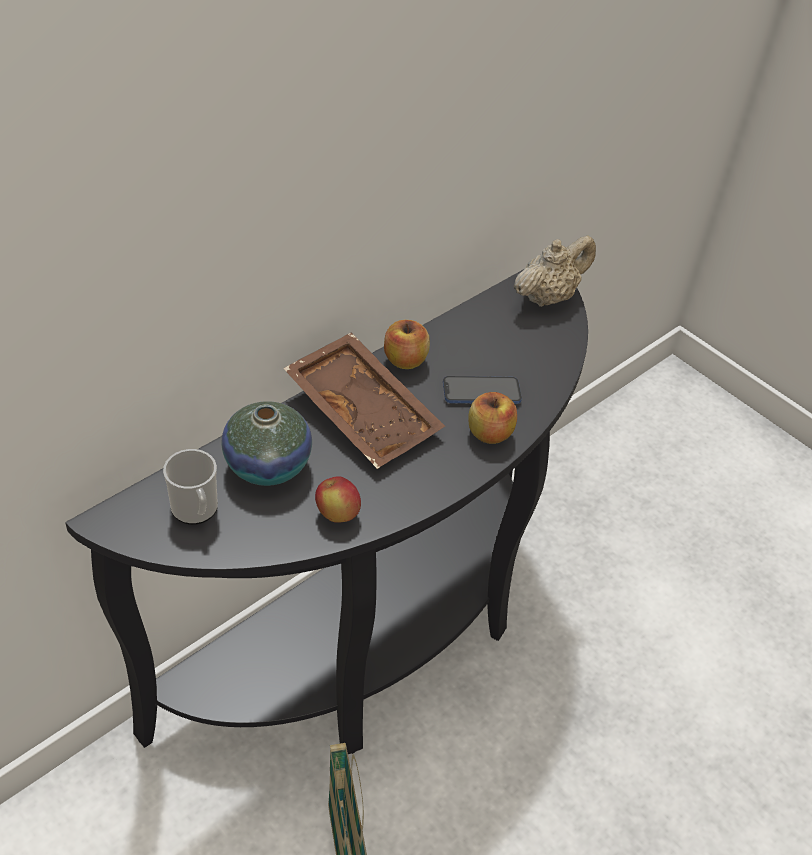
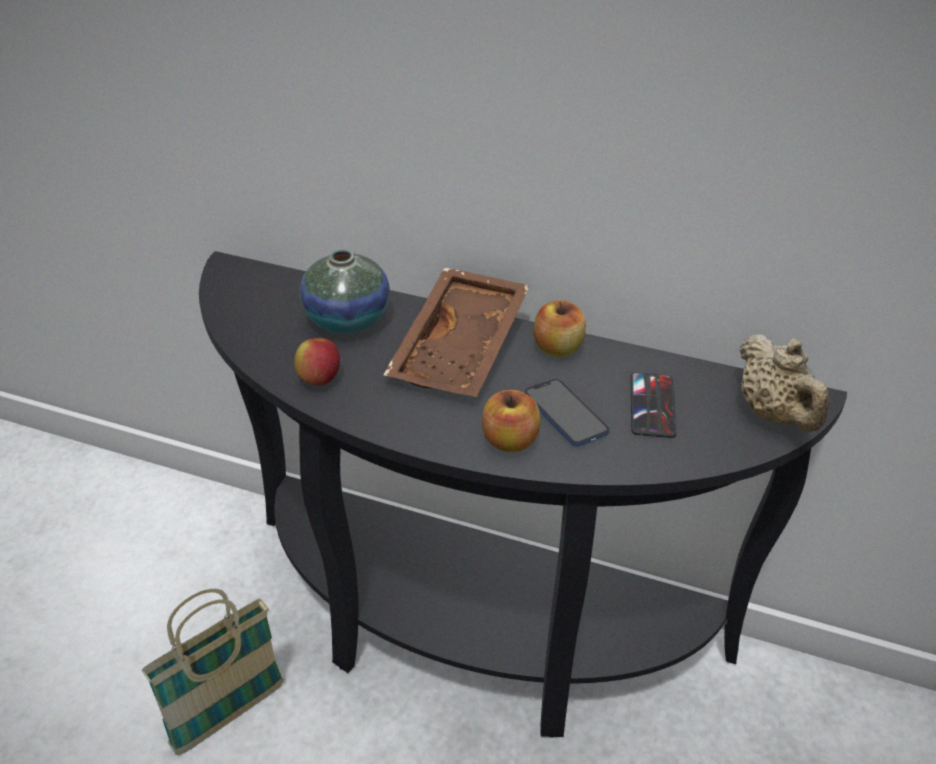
camera: 65 degrees right, 5 degrees down
(196, 511) = (267, 303): mug -> none
(502, 345) = (652, 405): none -> phone
(548, 296) = (774, 414): beige teapot -> beige teapot turned 45 degrees clockwise

